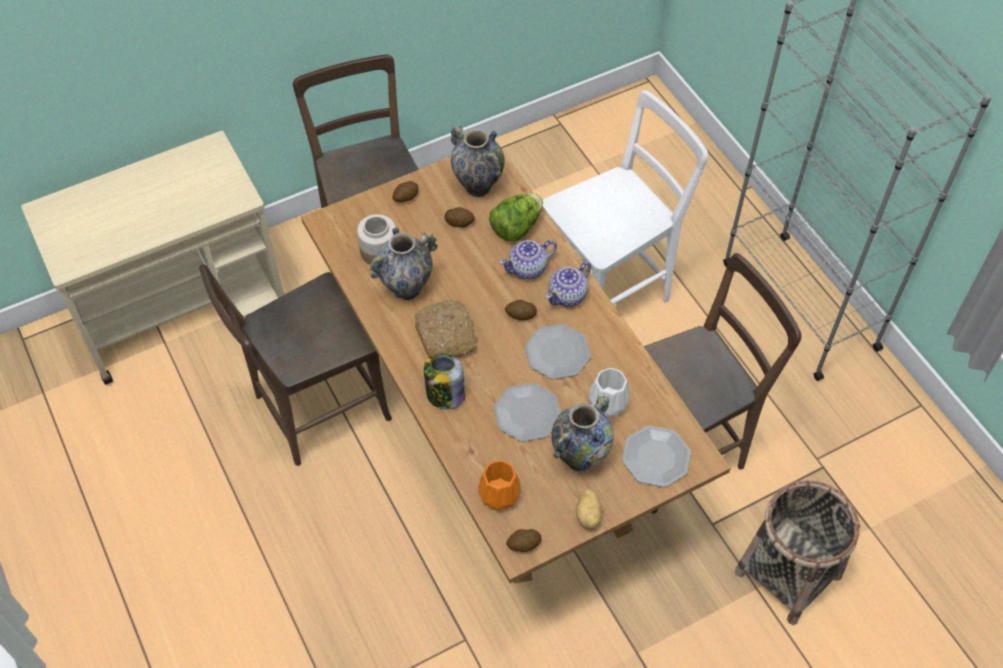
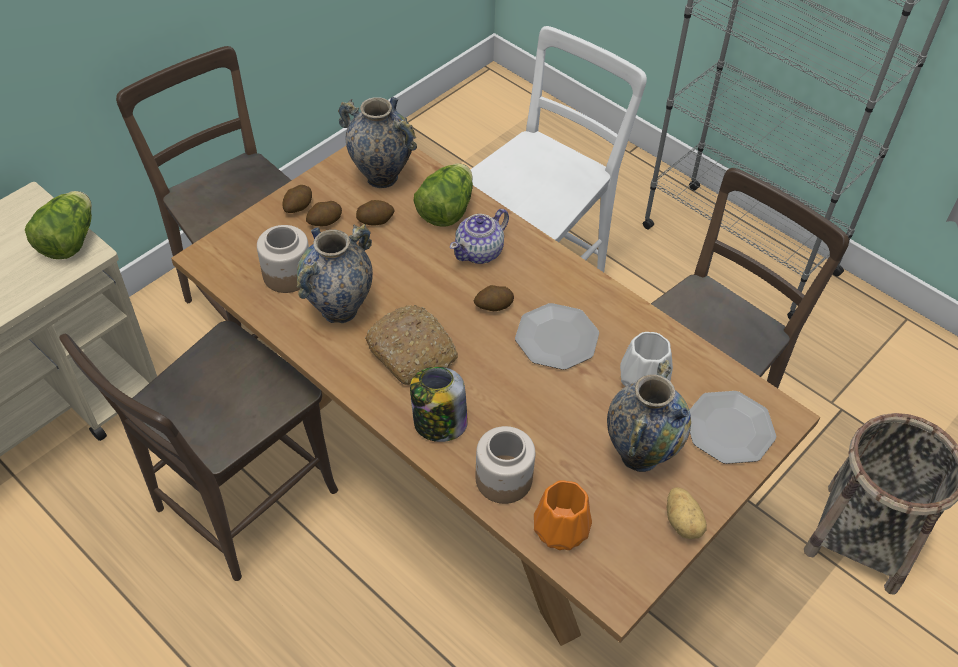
camera: 20 degrees left, 5 degrees down
(233, 186) = (69, 241): none -> lettuce
(474, 448) = (503, 480): none -> jar
(523, 545) = (620, 585): potato -> potato (325, 222)
(527, 413) = (552, 418): plate -> none
(568, 295) = (540, 270): teapot -> none

